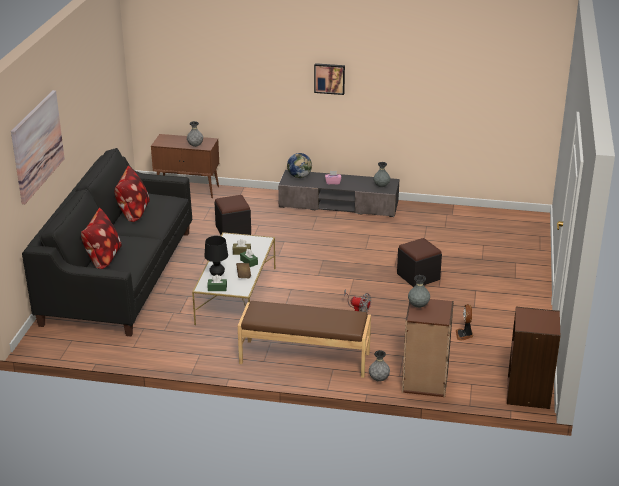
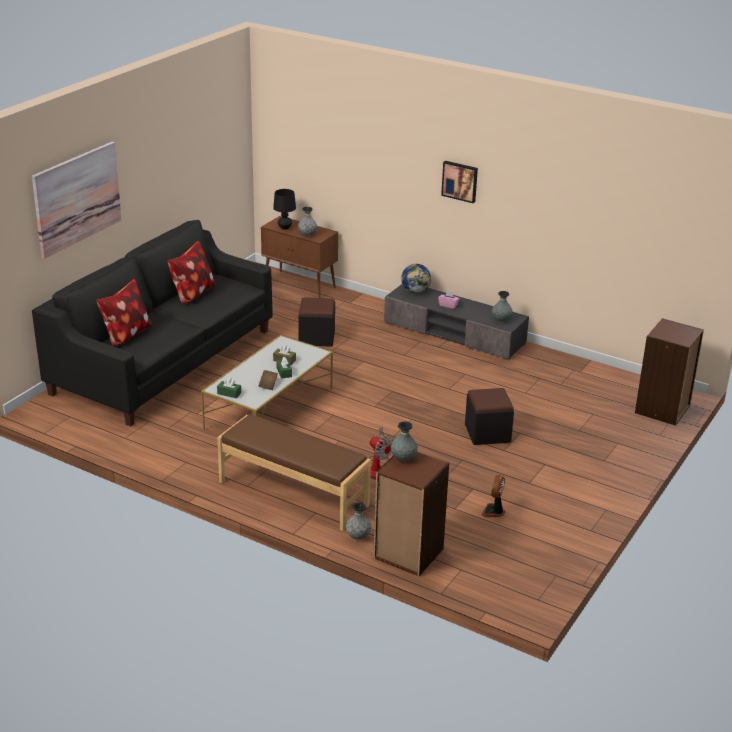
camera: 20 degrees right, 0 degrees up
(217, 275) = (240, 379): black table lamp -> black table lamp (284, 228)
(529, 393) = (522, 598): brown bookcase -> brown bookcase (663, 409)

